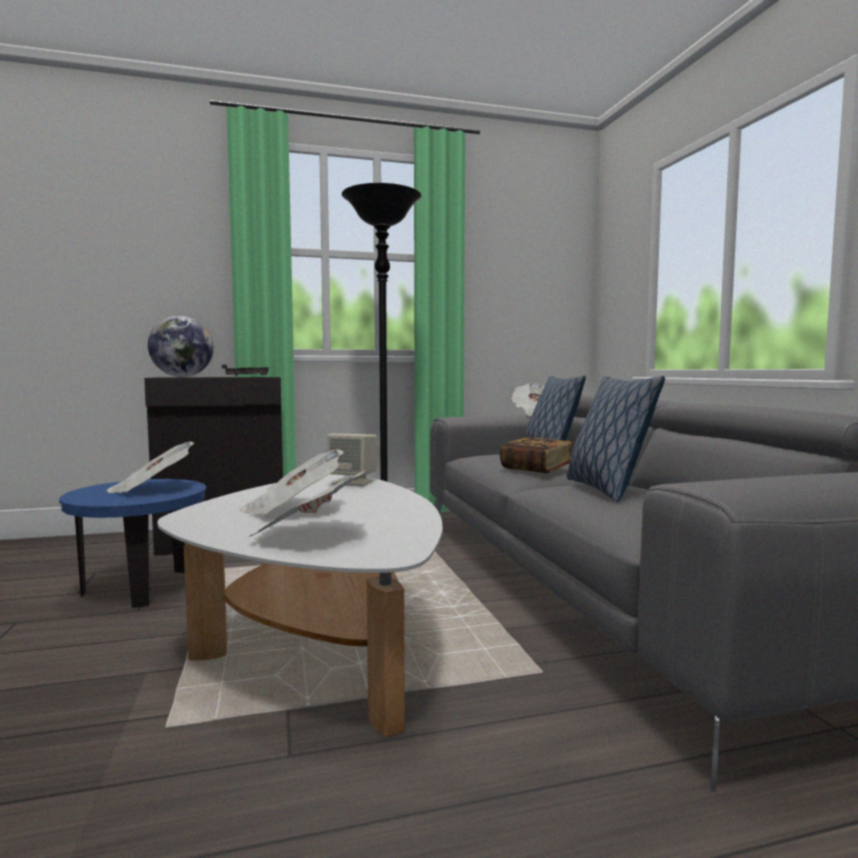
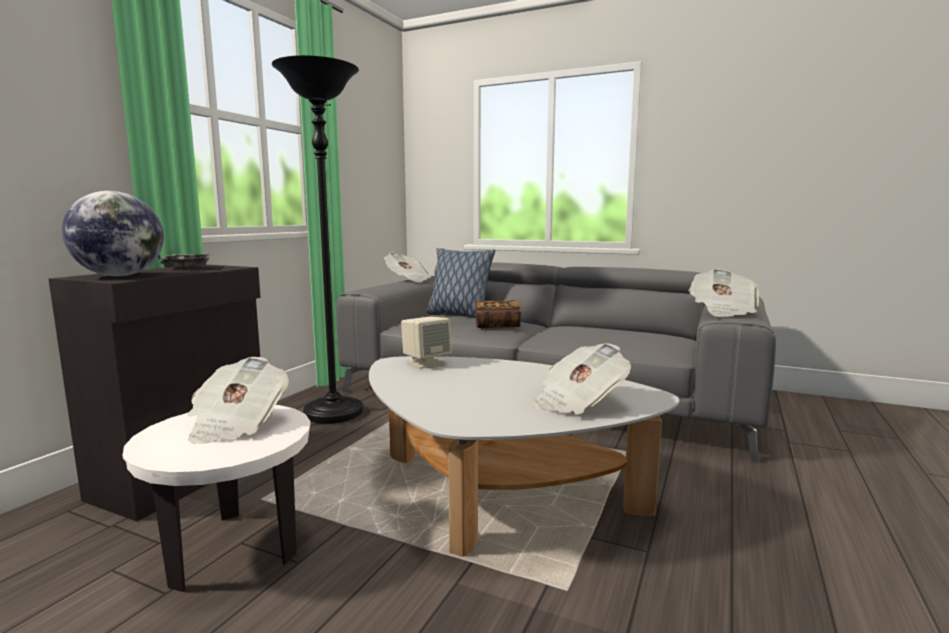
camera: 50 degrees left, 5 degrees up
(141, 587) = (233, 548): blue side table -> white side table
(292, 509) = (489, 393): newspaper -> newspaper (722, 311)
(606, 489) = (578, 330): pillow -> none

